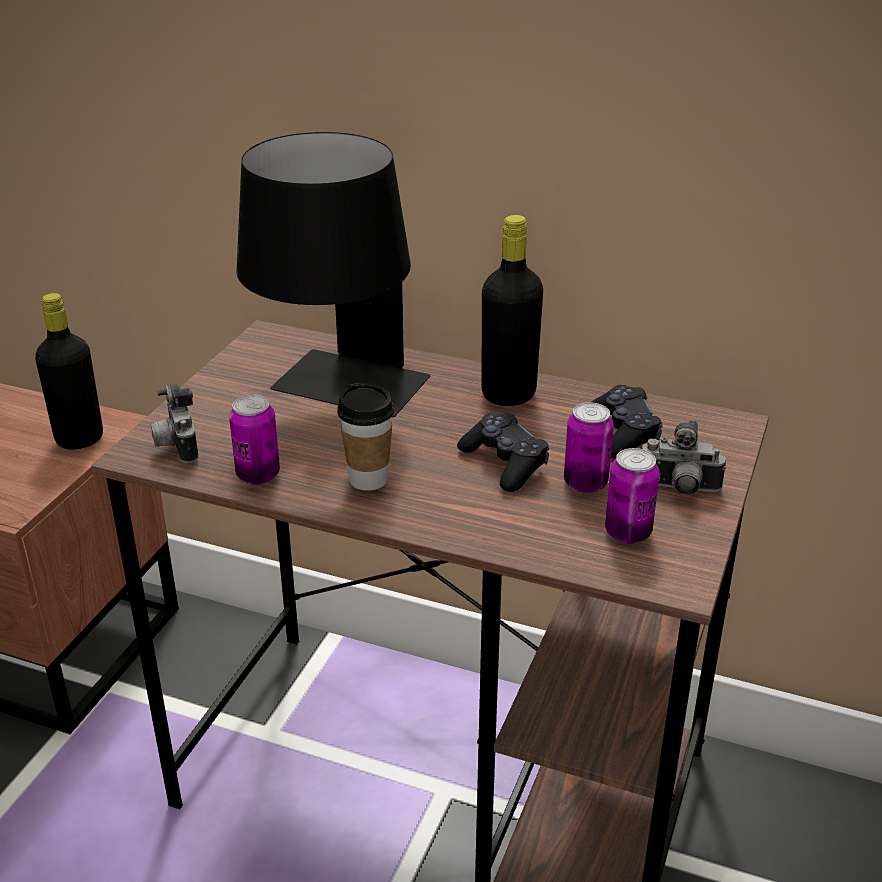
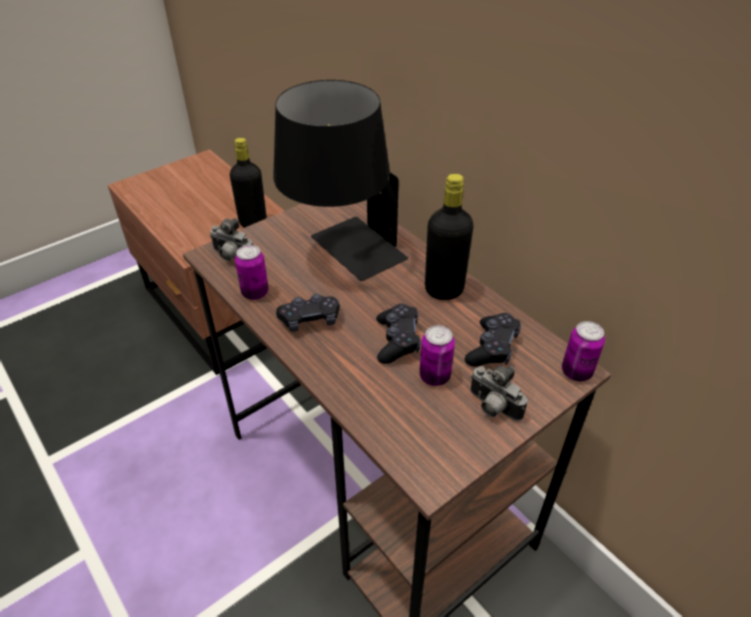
camera: 30 degrees right, 10 degrees up
(176, 446) = (231, 257): camera -> camera turned 75 degrees counterclockwise
(368, 479) = (310, 320): cup -> black game controller
(628, 533) = (429, 426): can -> can (576, 372)

